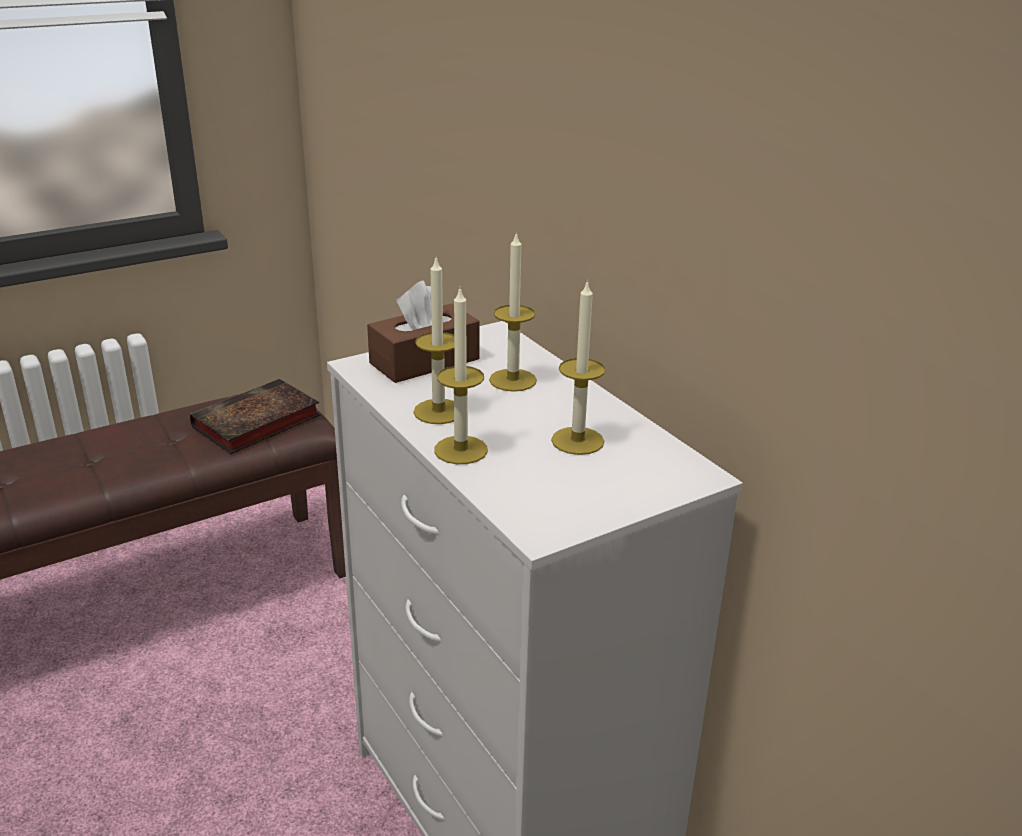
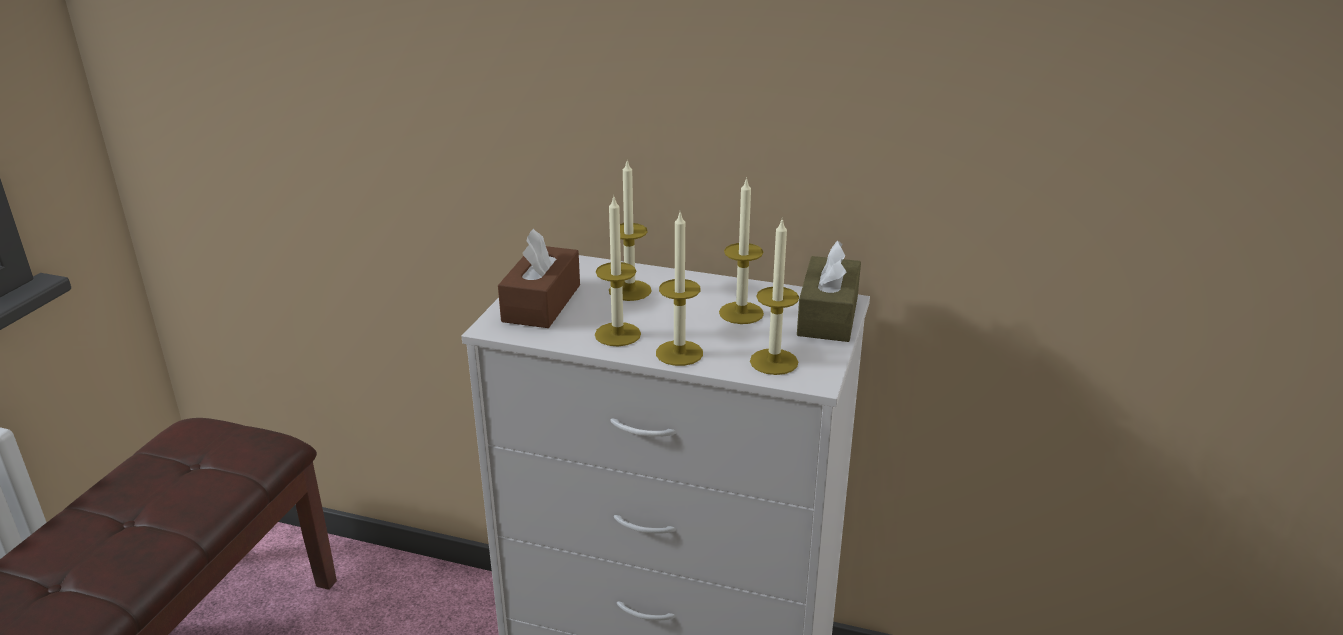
camera: 40 degrees left, 0 degrees up
(255, 423) = (207, 465): book -> none
(530, 497) = (774, 362): none -> candle
(659, 481) = (828, 316): none -> brown tissue box

